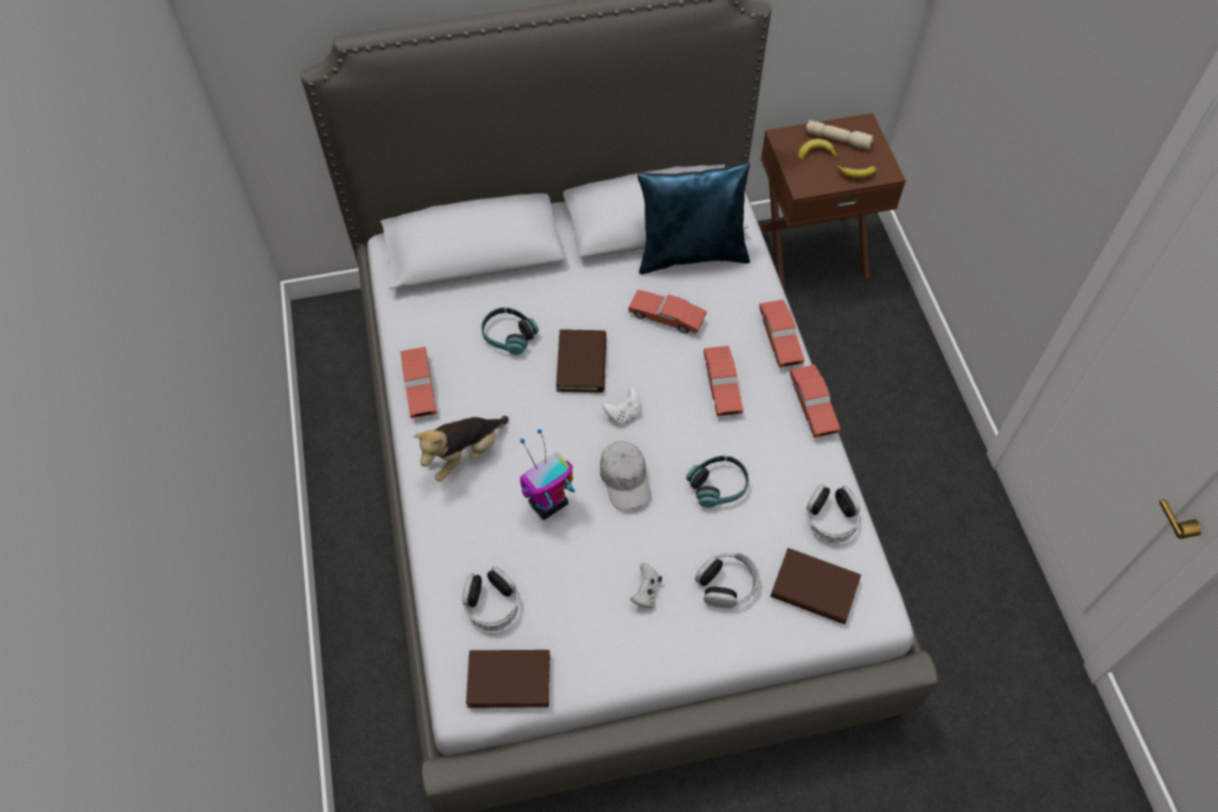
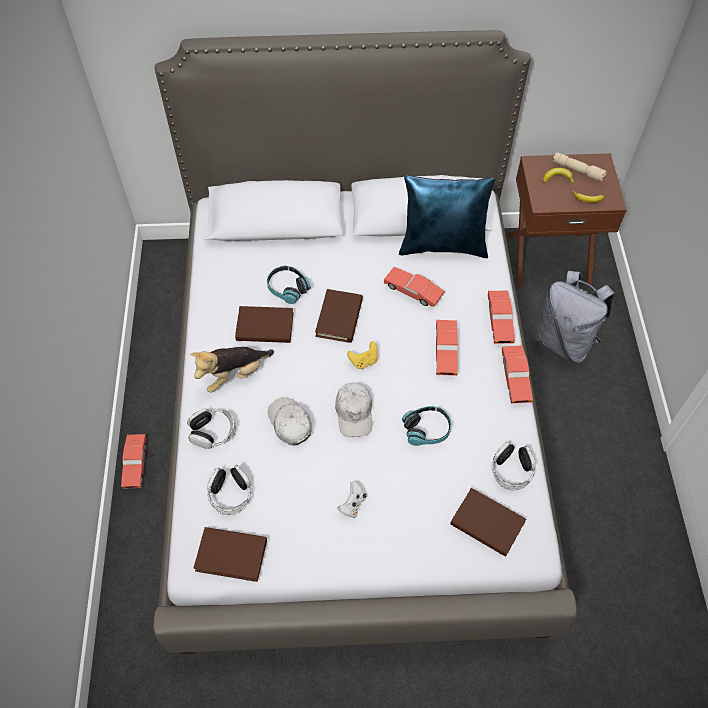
camera: 10 degrees right, 0 degrees up
(419, 387) = (211, 318): red toy car -> red toy car (135, 464)
(490, 389) = (265, 327): none -> brown book
(548, 504) = (290, 423): toy robot -> white cap
(623, 413) = (364, 361): white game controller -> yellow game controller
(727, 584) = (417, 509): headphones -> headphones (213, 432)
(850, 352) = (564, 341): none -> grey backpack

